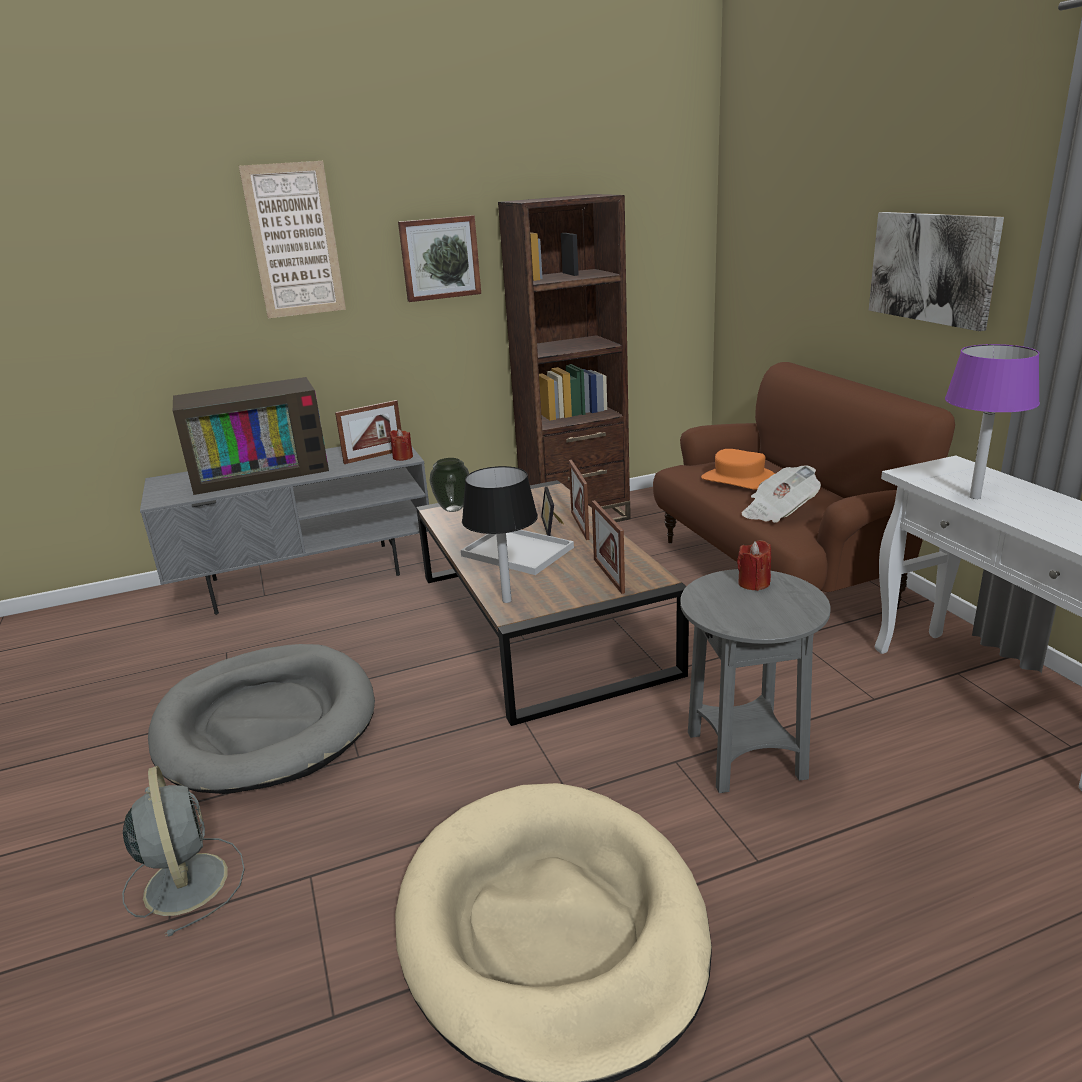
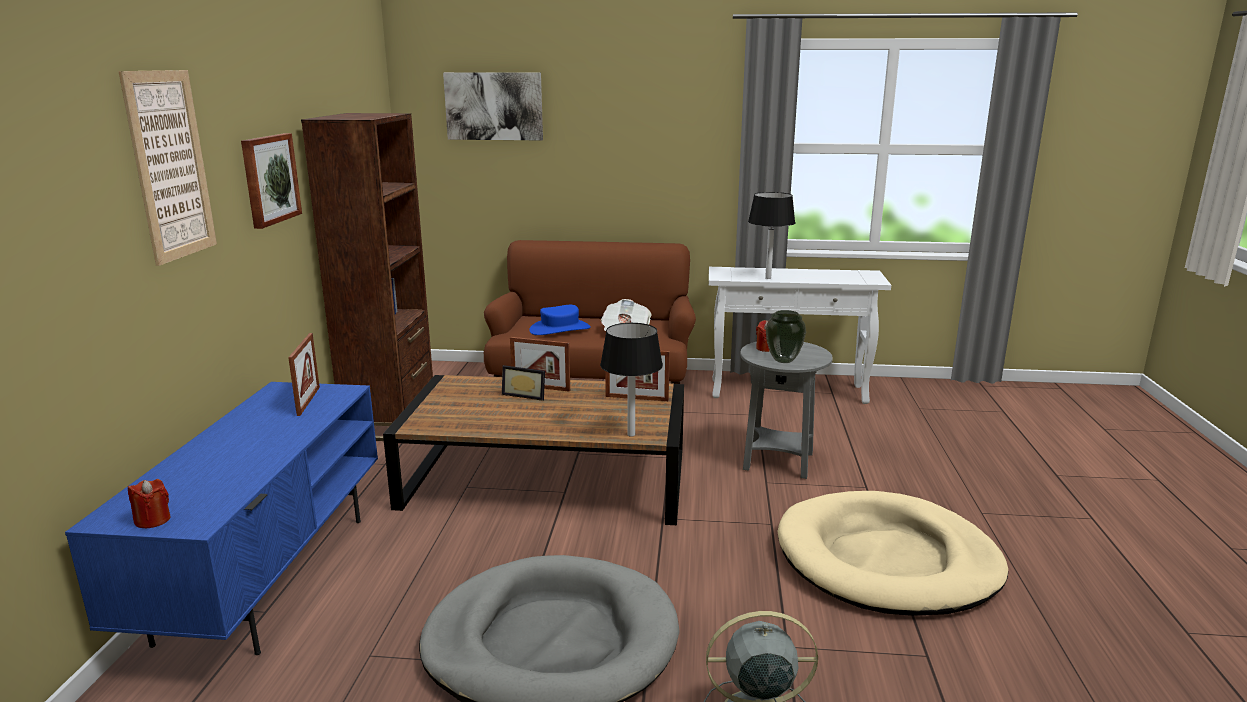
camera: 65 degrees left, 5 degrees down
(261, 471) = (223, 456): television -> none
(307, 576) = (267, 575): grey tv stand -> blue tv stand
(402, 457) = (340, 390): red candle -> red candle (153, 520)
(453, 509) = (422, 420): vase -> vase (784, 360)
(519, 551) = (554, 414): white tray -> none
(739, 480) = (560, 329): orange hat -> blue hat
(932, 267) = (648, 158): picture -> picture (494, 106)
(975, 497) = (768, 278): purple table lamp -> black table lamp

